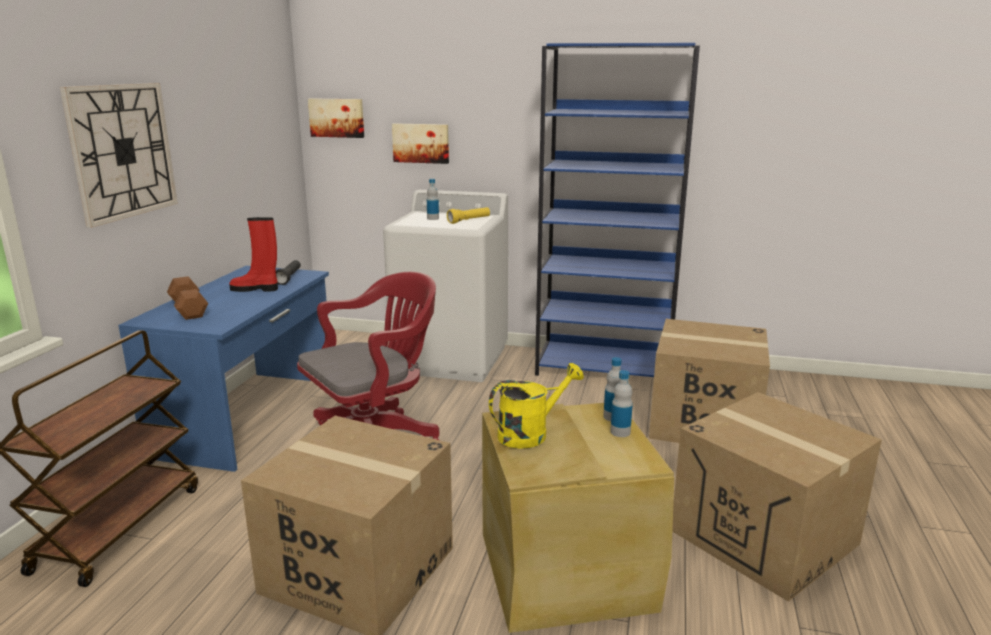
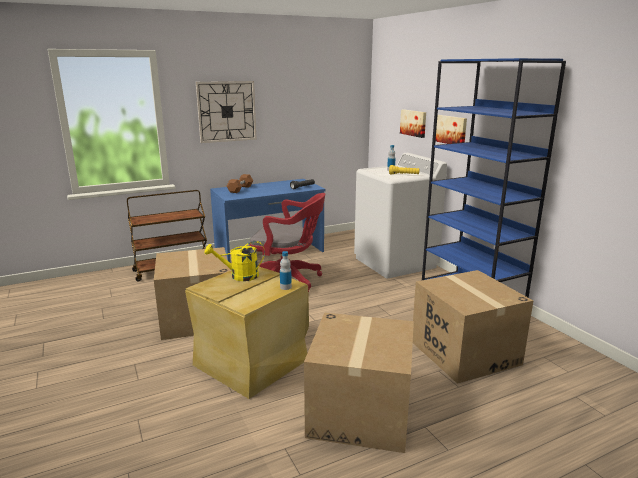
camera: 50 degrees right, 0 degrees up
(256, 289) = (279, 188): red boot -> none
(337, 117) = (382, 104): picture -> picture (451, 130)
(530, 433) = (239, 276): yellow watering can -> yellow watering can turned 150 degrees clockwise
(620, 432) = (271, 293): bottle -> none

